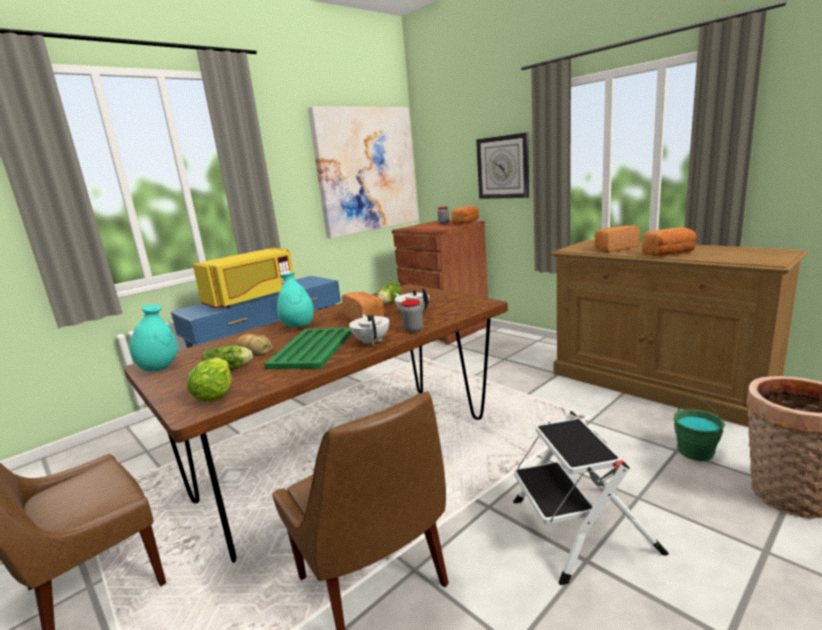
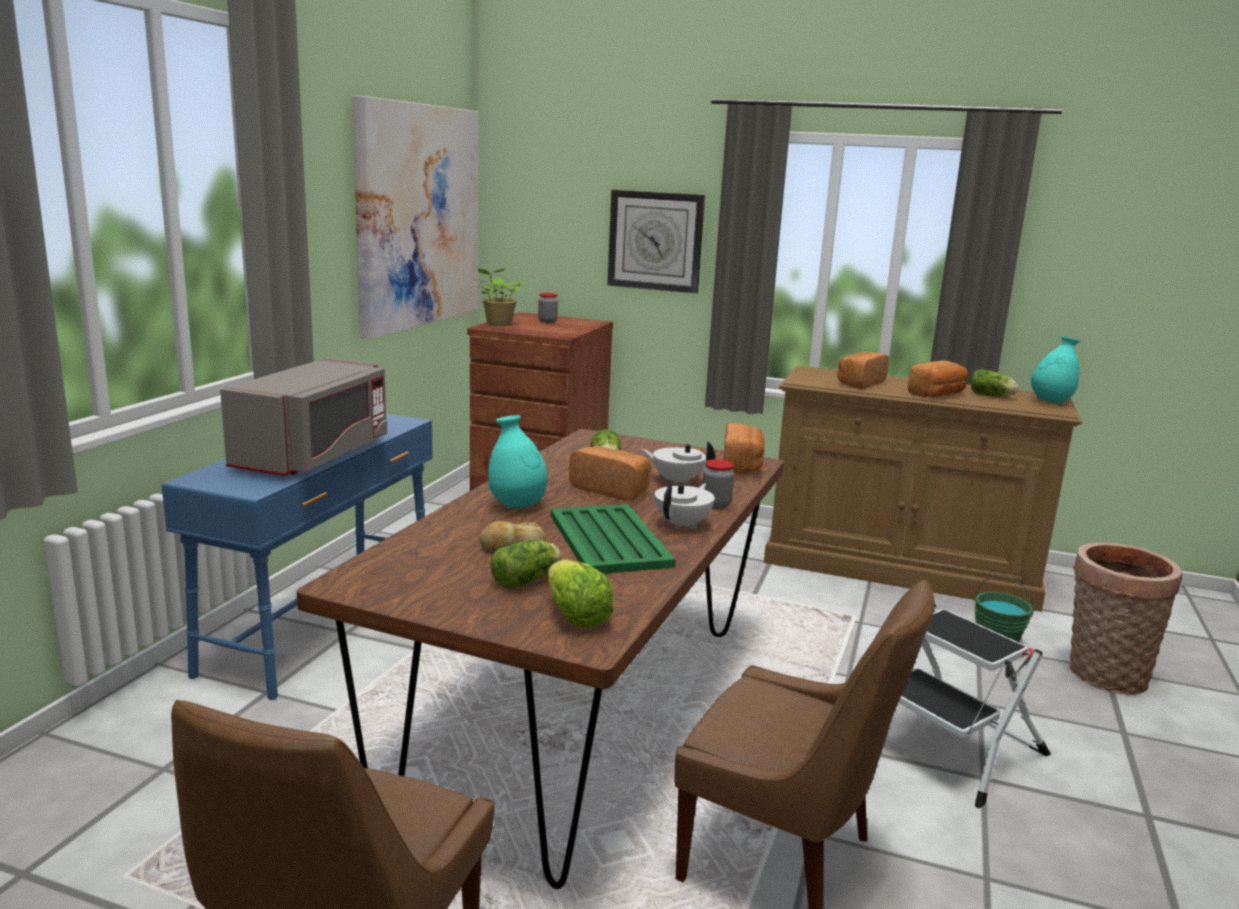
camera: 30 degrees left, 0 degrees up
(159, 368) = (383, 588): turquoise vase -> turquoise vase (1050, 402)
(252, 298) = (314, 455): yellow microwave -> grey microwave
(372, 341) = (683, 524): white teapot -> white teapot turned 75 degrees clockwise
(411, 227) = (497, 324): none -> potted plant
(466, 222) = (588, 323): bread -> bread (742, 465)
(722, 253) = (992, 396): none -> lettuce

